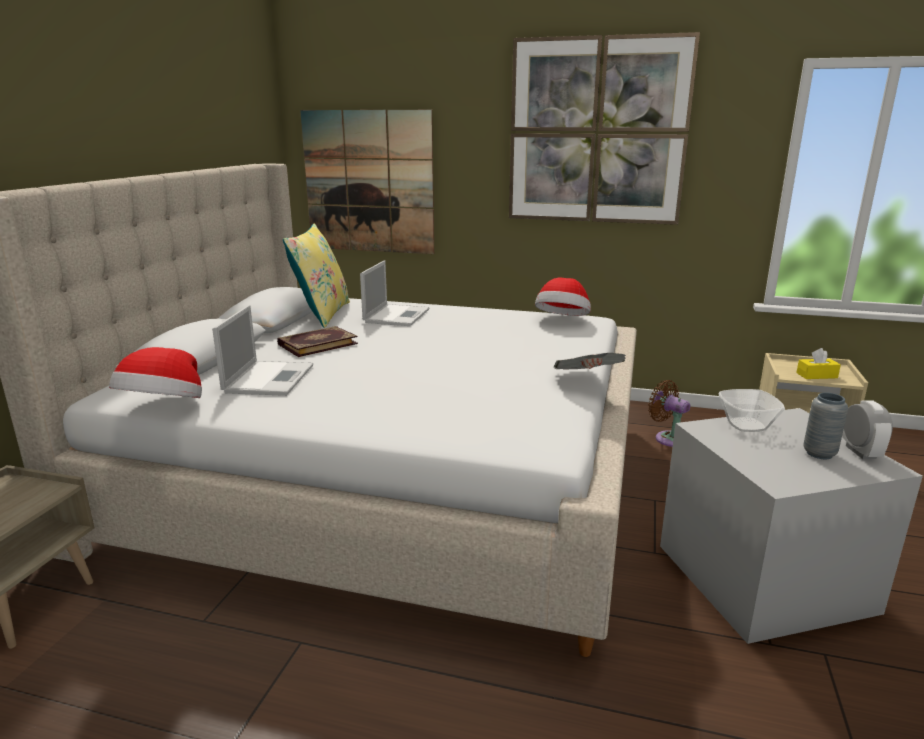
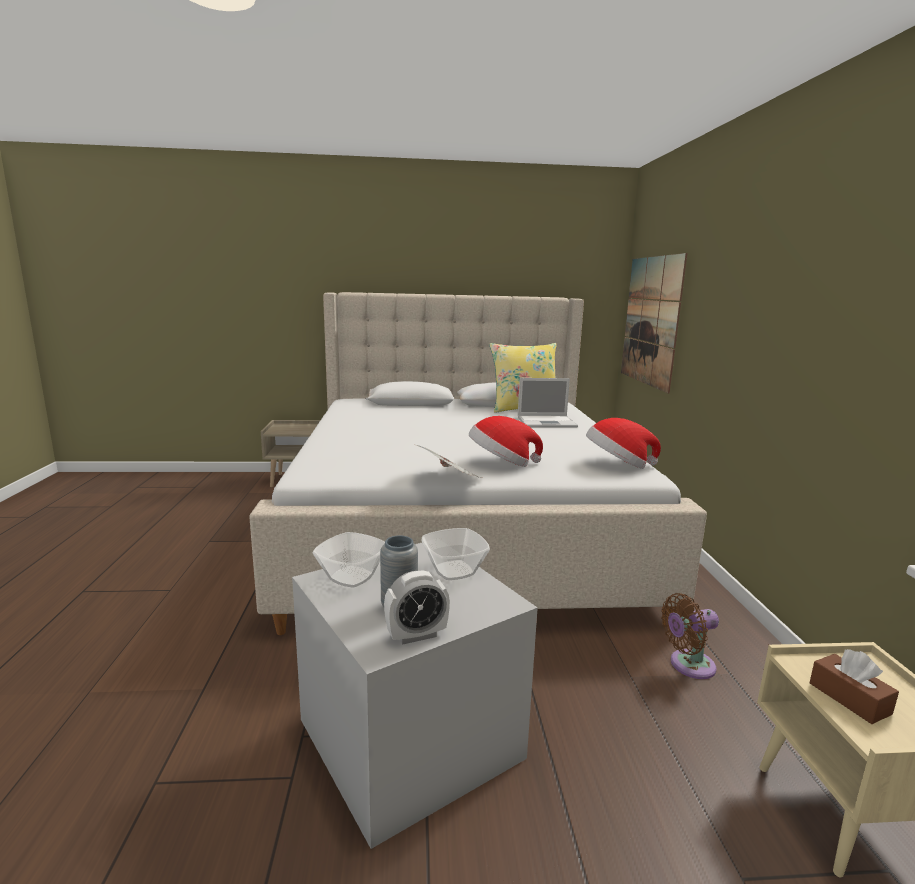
camera: 70 degrees right, 5 degrees down
(164, 408) = (335, 407): hat -> hat (501, 464)
(269, 378) = (389, 415): laptop -> none
(317, 344) = (458, 415): book -> none
(597, 132) = (787, 271): picture -> none
(668, 438) = (688, 665): brown fan -> brown fan turned 135 degrees counterclockwise
(771, 469) = (351, 577): none -> bowl
(816, 375) = (849, 698): yellow tissue box -> brown tissue box

